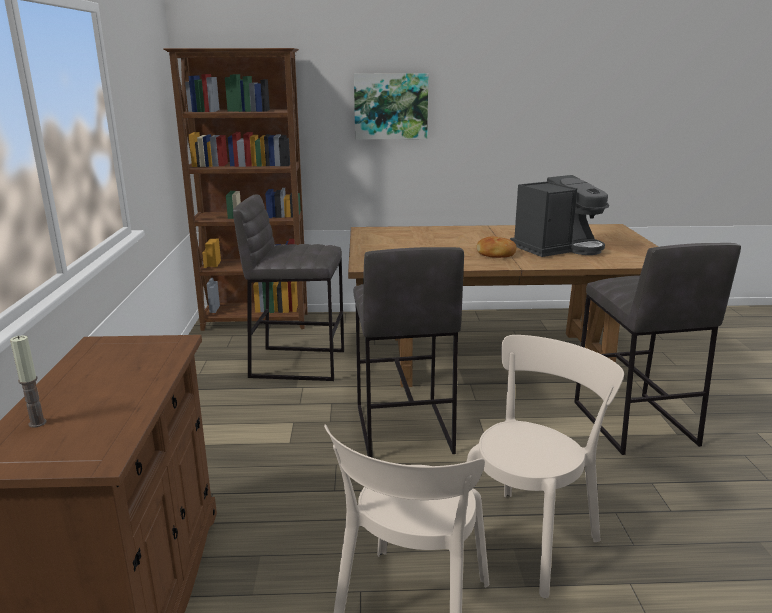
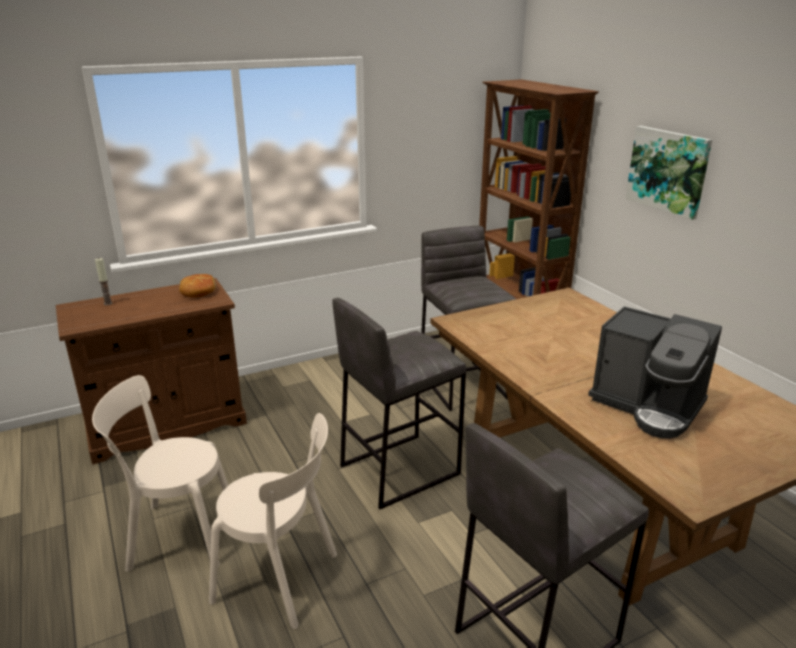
camera: 65 degrees right, 5 degrees up
(496, 254) = (570, 372): bread -> bread (198, 292)

